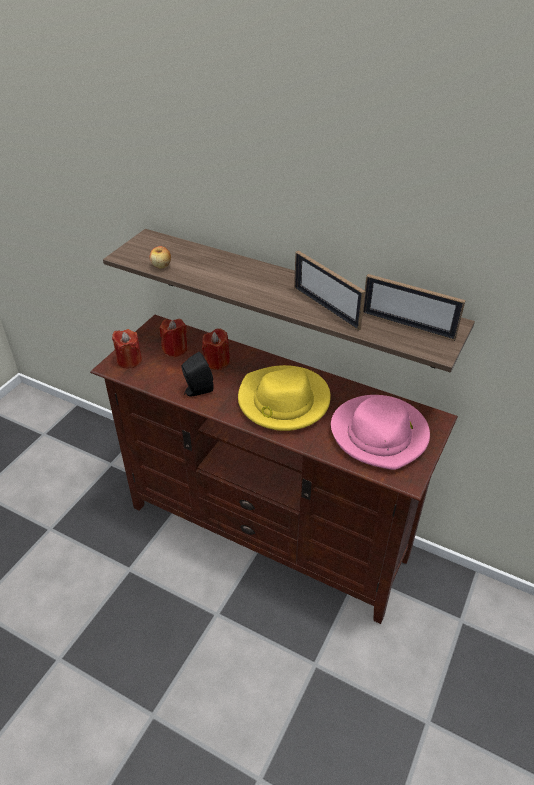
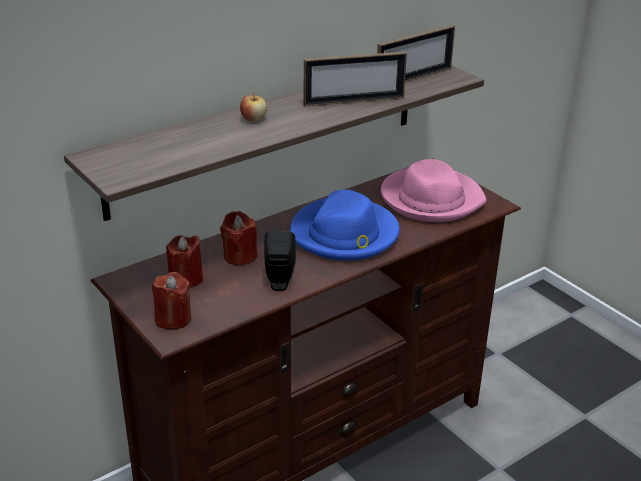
camera: 65 degrees left, 10 degrees down
(161, 266) = (174, 161): apple -> apple (253, 119)
(283, 401) = (344, 234): yellow hat -> blue hat

